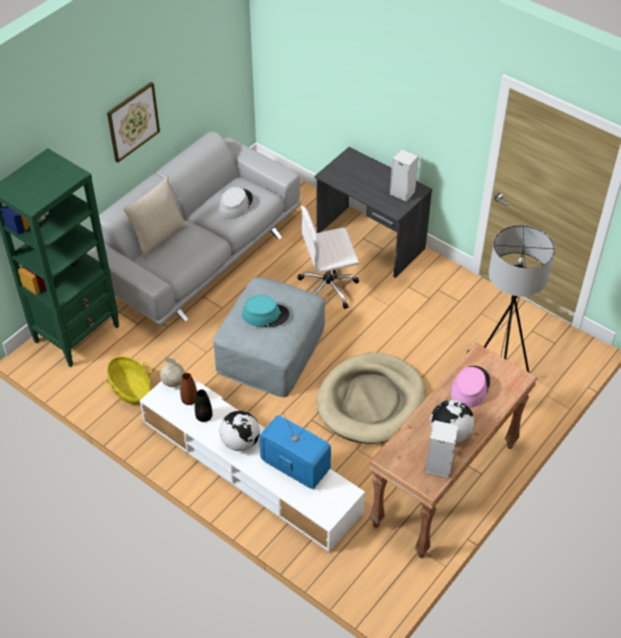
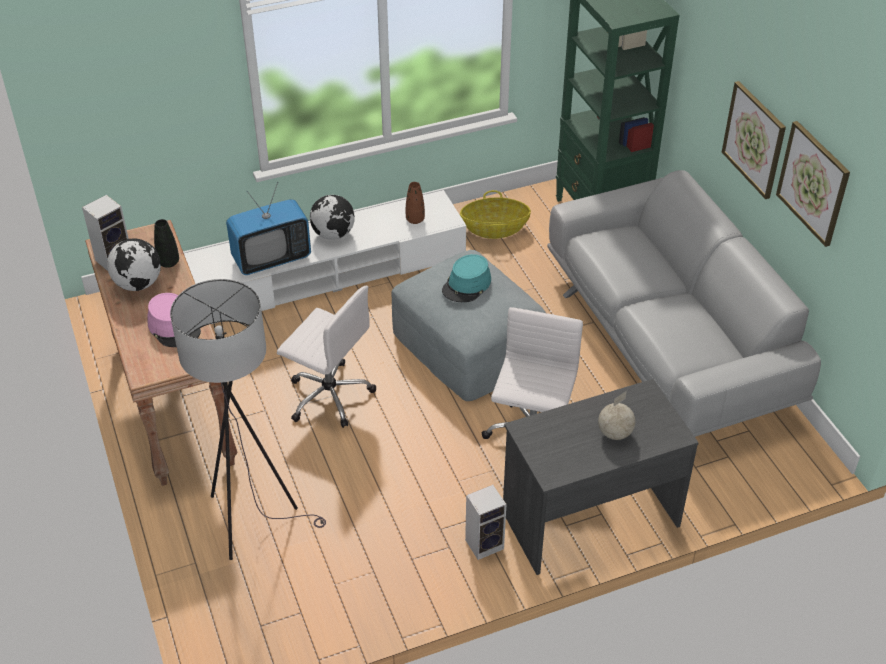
camera: 120 degrees right, 5 degrees down
(158, 238) = (660, 251): beige pillow -> none
(173, 382) = (447, 217): globe -> globe (615, 433)
(180, 77) = (813, 183): none -> picture
(204, 417) = (386, 222): black vase -> black vase (168, 262)
(235, 204) = (676, 326): grey hat -> none
(371, 401) = (328, 395): beige dog bed -> white office chair
(401, 193) = (557, 452): speaker -> speaker (485, 543)

